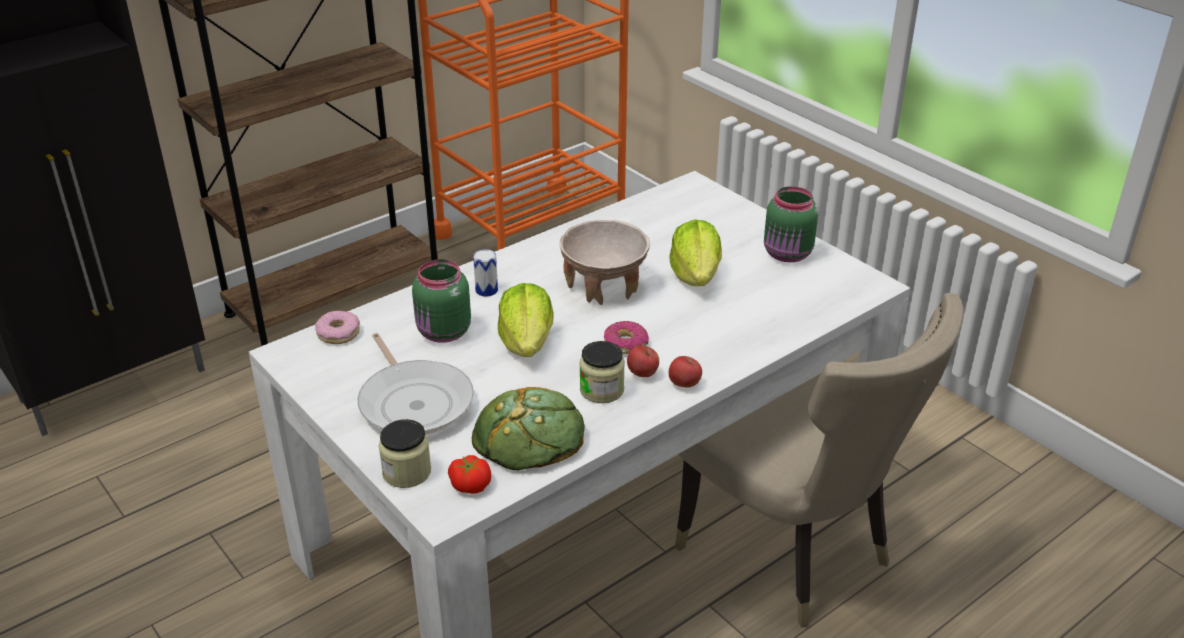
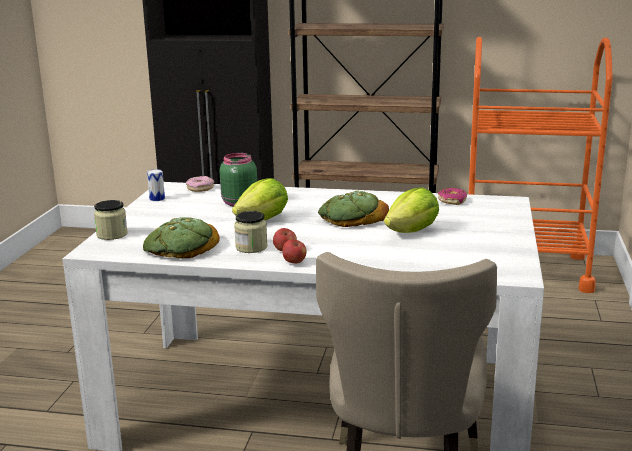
camera: 50 degrees right, 15 degrees down
(414, 401) = (171, 217): frying pan -> none
(470, 484) = (121, 248): tomato -> none
(486, 290) = (293, 198): can -> can (157, 199)
(604, 286) = (352, 217): beige bowl -> bread
(625, 344) = (306, 238): donut -> donut (452, 201)
(788, 255) = (494, 244): green jar -> none

